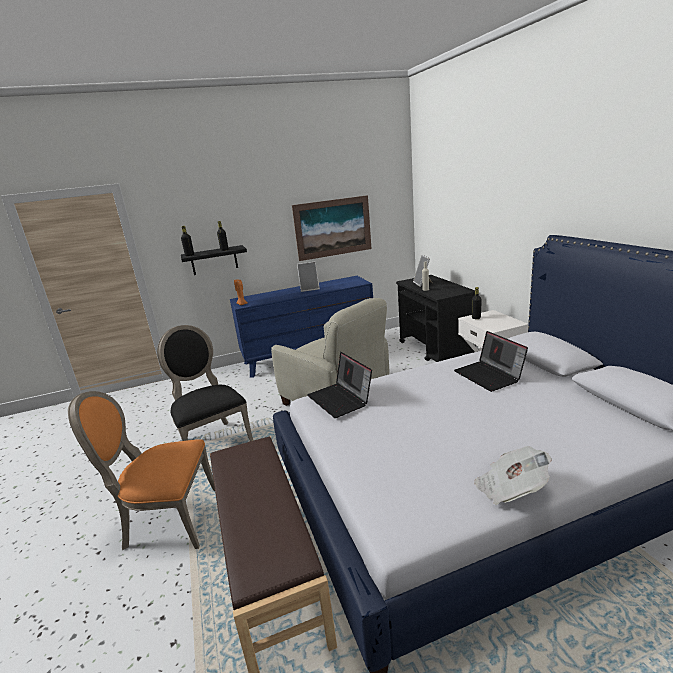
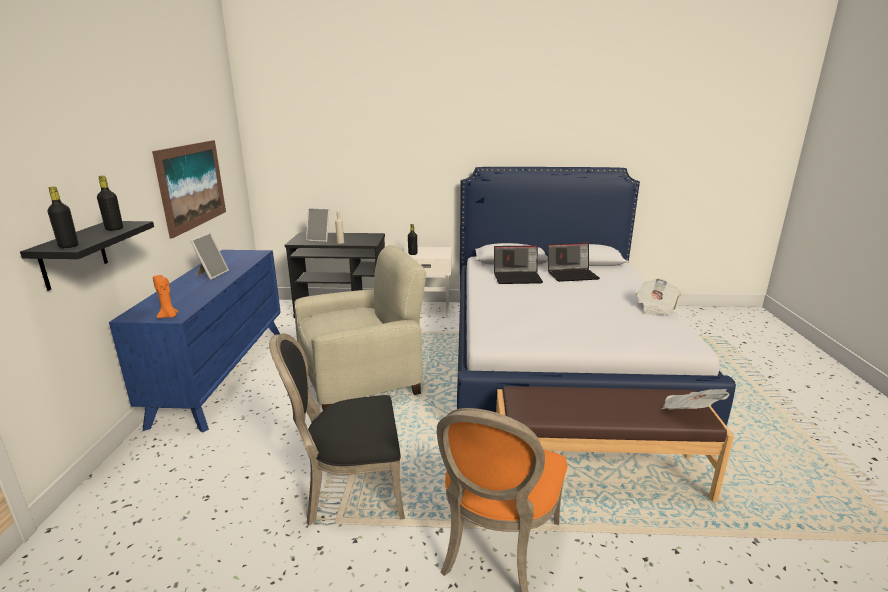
camera: 70 degrees left, 0 degrees up
(260, 564) = (690, 412): none -> newspaper
(341, 400) = (505, 327): laptop -> laptop (572, 275)

